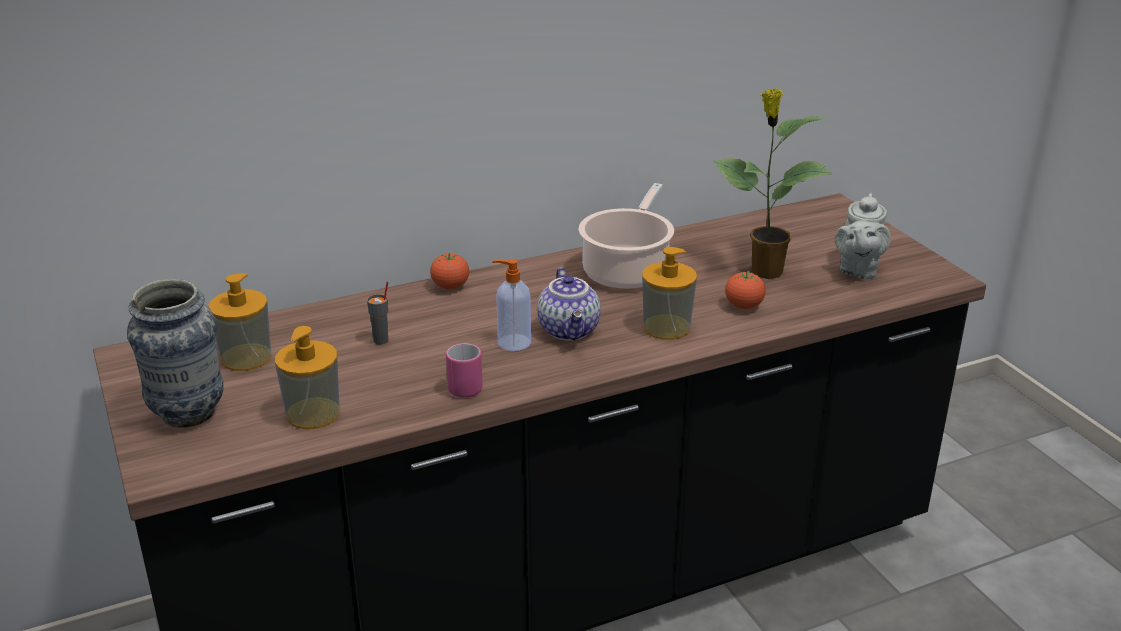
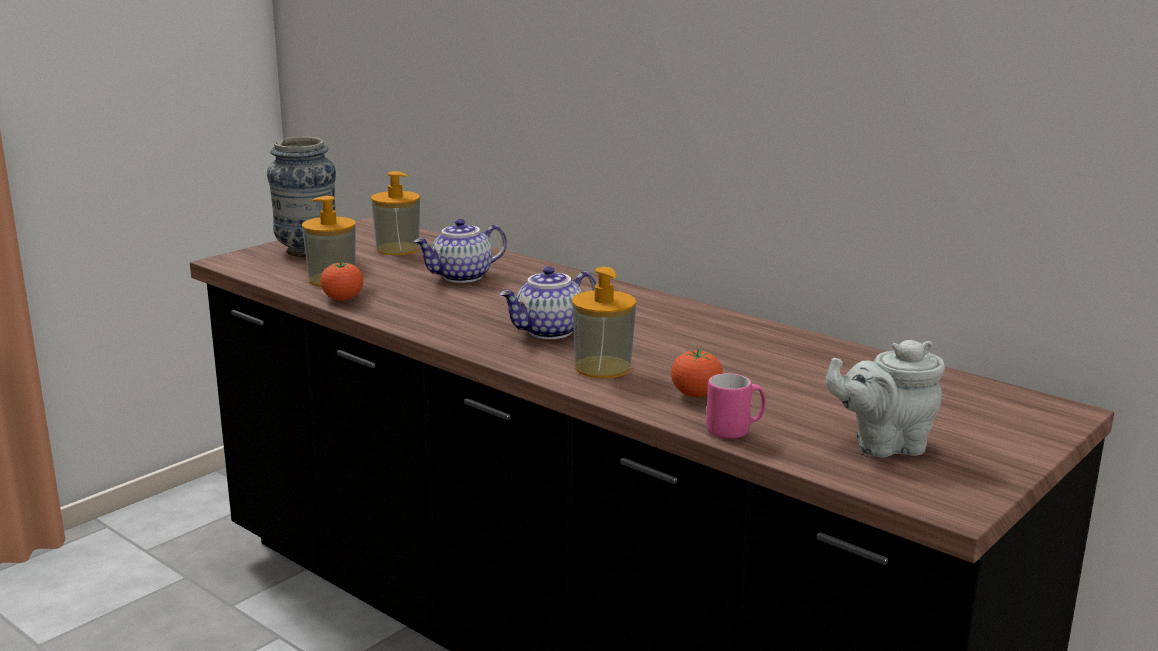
camera: 65 degrees right, 10 degrees down
(381, 340) = (462, 277): grey cup -> teapot
(450, 287) = (581, 280): tomato -> tomato (343, 299)
(467, 386) = (413, 314): pink mug -> pink mug (735, 431)
(513, 342) = (504, 316): soap dispenser -> none
(627, 270) = (706, 334): cooking pot -> none
(764, 272) = (798, 395): potted plant -> none

